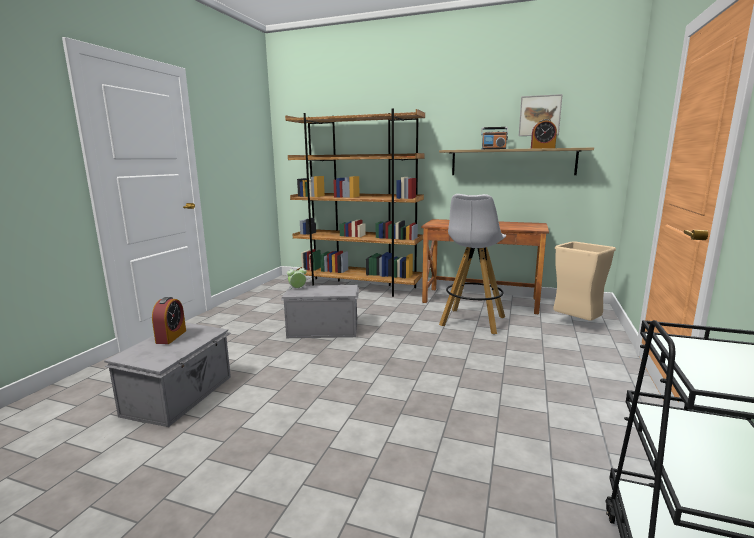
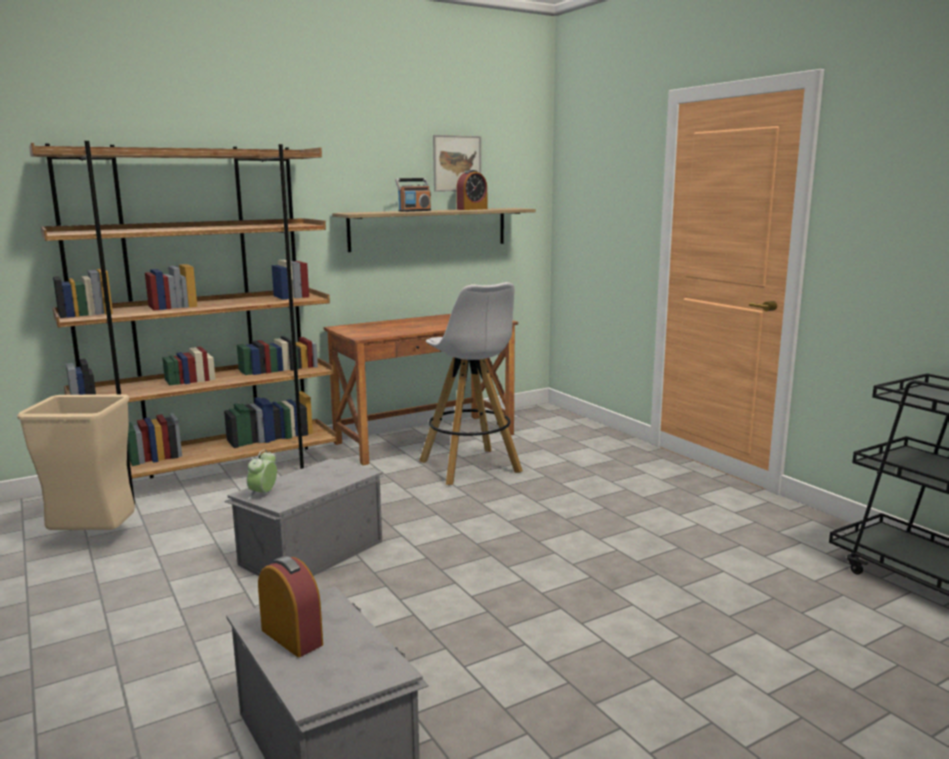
camera: 50 degrees left, 0 degrees up
(576, 324) = (564, 434): beige trash can -> beige trash can (95, 541)

